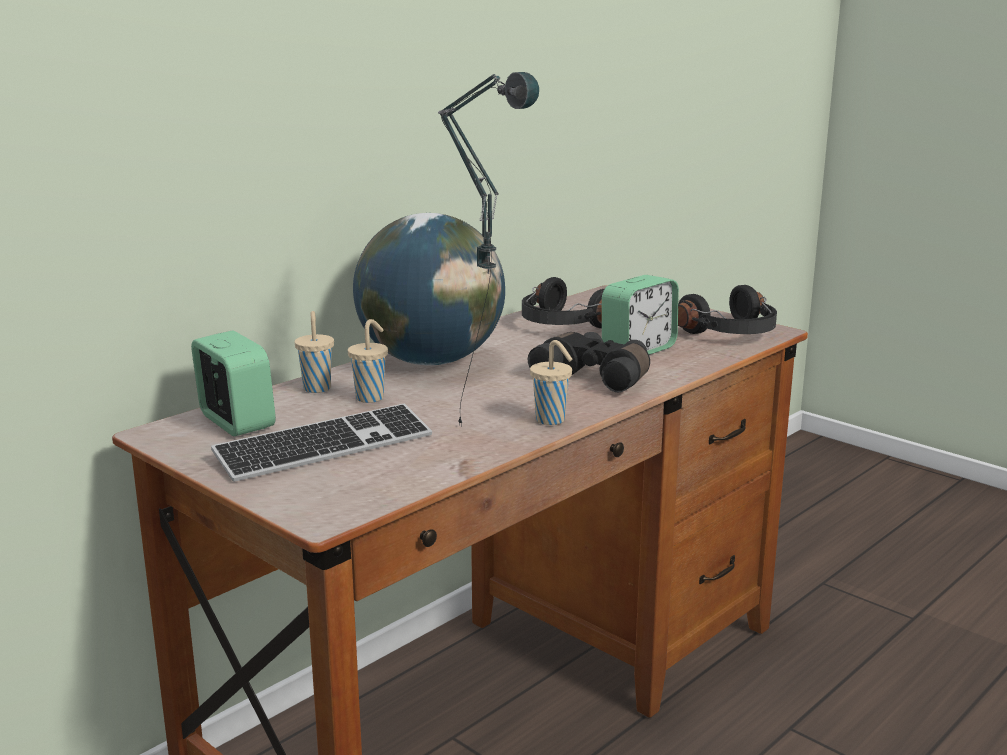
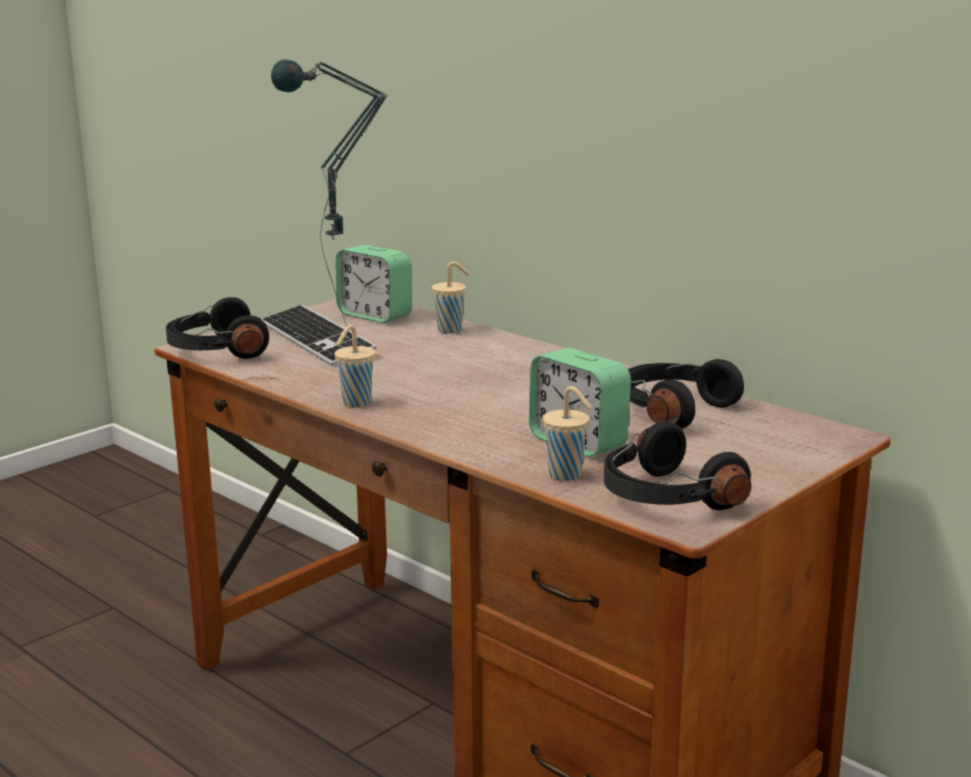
camera: 90 degrees right, 0 degrees up
(236, 422) = (375, 315): alarm clock -> alarm clock turned 75 degrees clockwise
(348, 500) = (216, 350): none -> black headphones
(371, 397) = (425, 346): beige cup -> beige cup (567, 475)
(429, 361) = (527, 360): globe -> none
(596, 376) = (482, 421): black binoculars -> none

